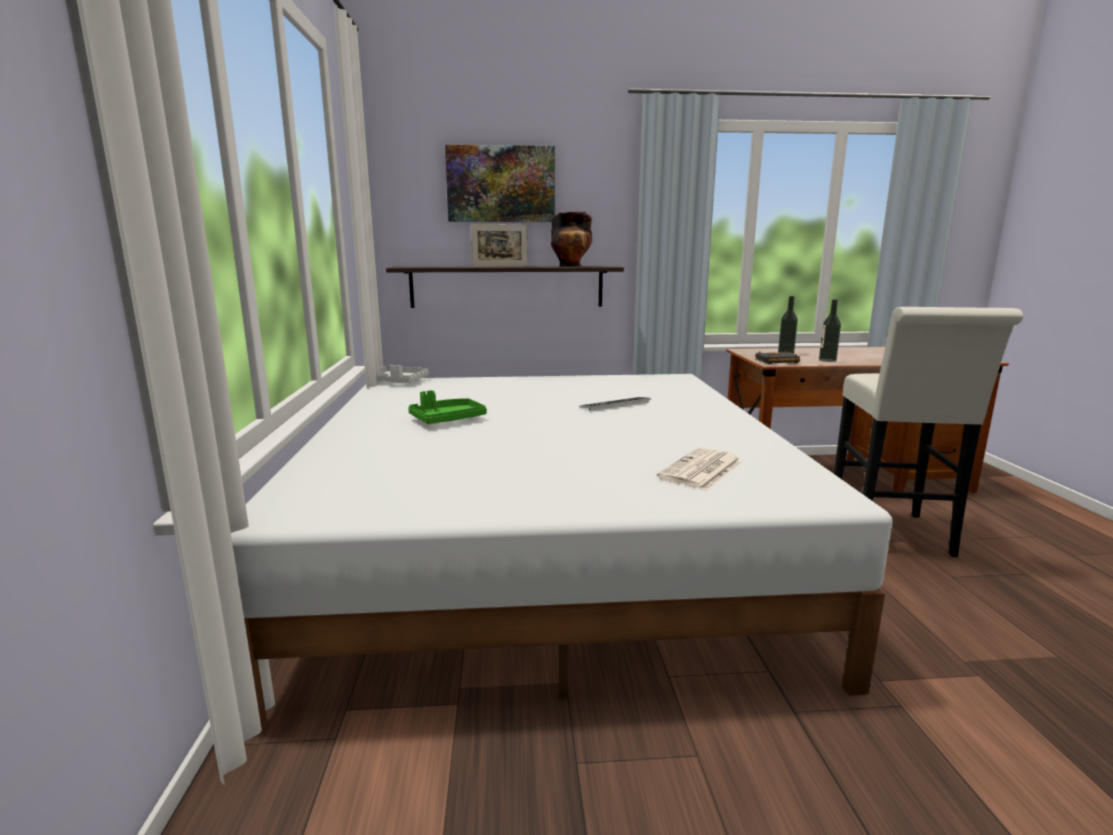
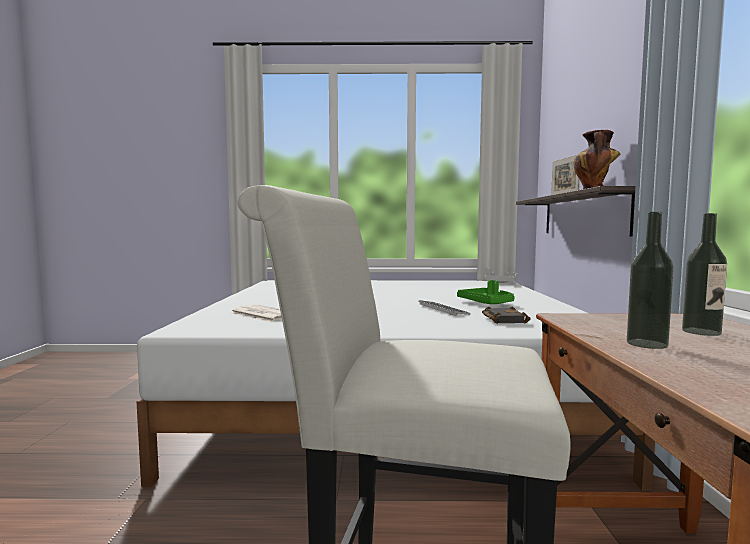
camera: 95 degrees right, 10 degrees down
(447, 420) = (398, 288): green tray -> green tray (487, 303)
(501, 184) = (585, 120): picture -> none
(776, 362) = (583, 319): black book -> black book (502, 319)

